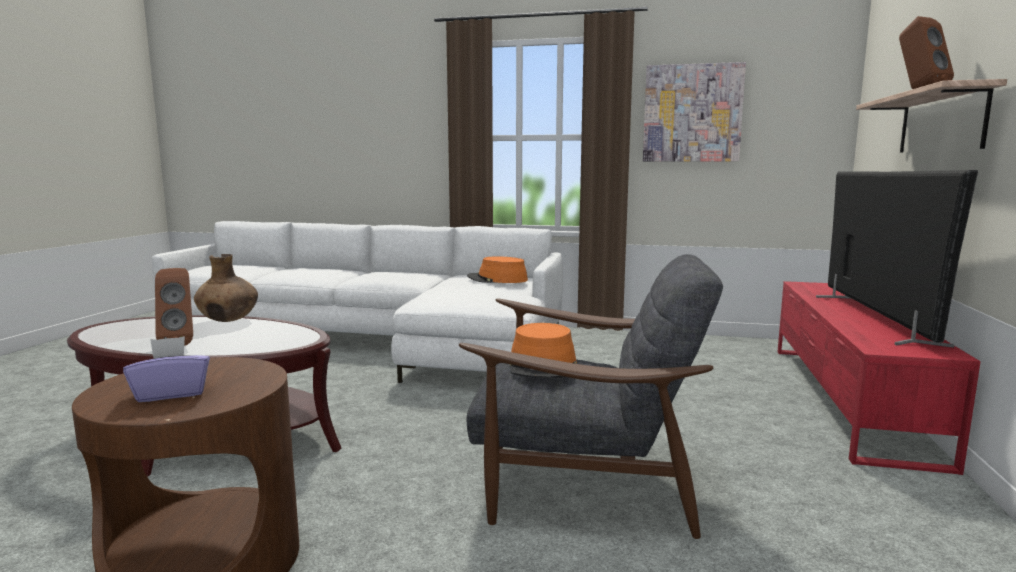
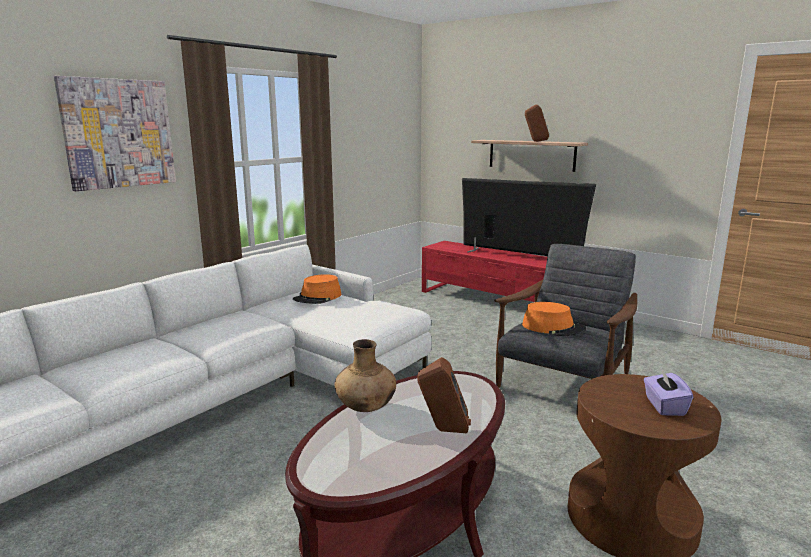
camera: 65 degrees left, 5 degrees up
(692, 113) = (354, 138): picture -> picture (118, 133)

